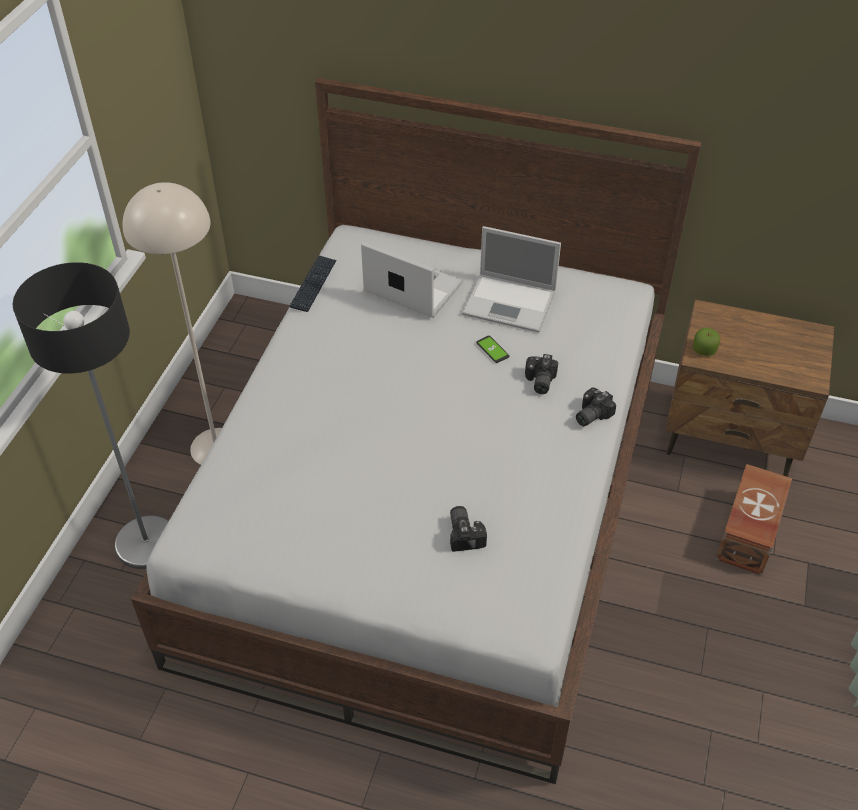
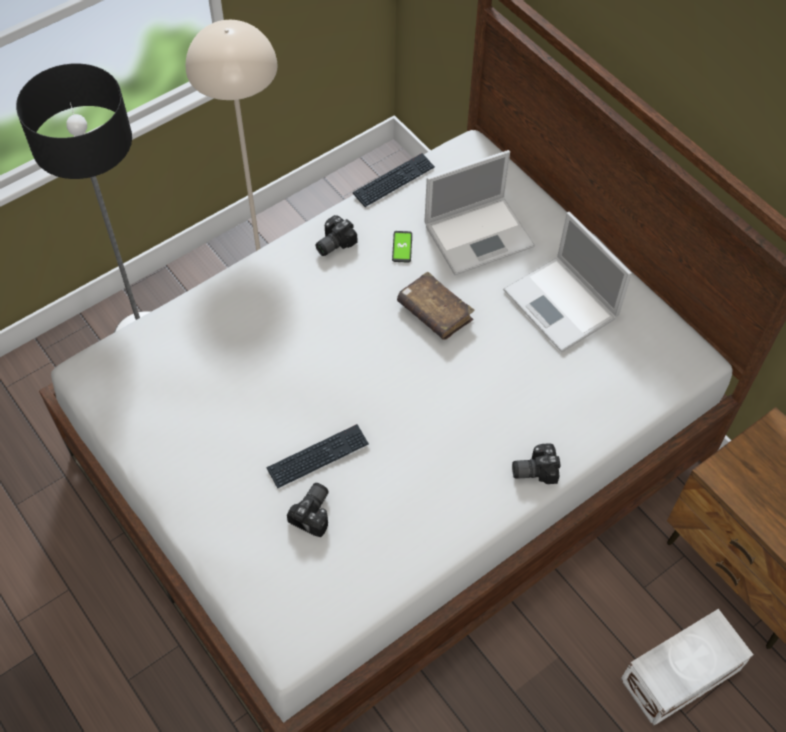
camera: 35 degrees right, 10 degrees up
(411, 288) = (480, 234): laptop -> laptop turned 90 degrees clockwise
(426, 353) = (434, 312): none -> brown book
(432, 495) = (318, 457): none -> keyboard
(492, 350) = (500, 344): phone -> phone (402, 247)
(539, 381) = (514, 404): camera -> camera (332, 243)
(704, 350) = (731, 469): apple -> none
(747, 532) = (677, 674): brown storage box -> white storage box

